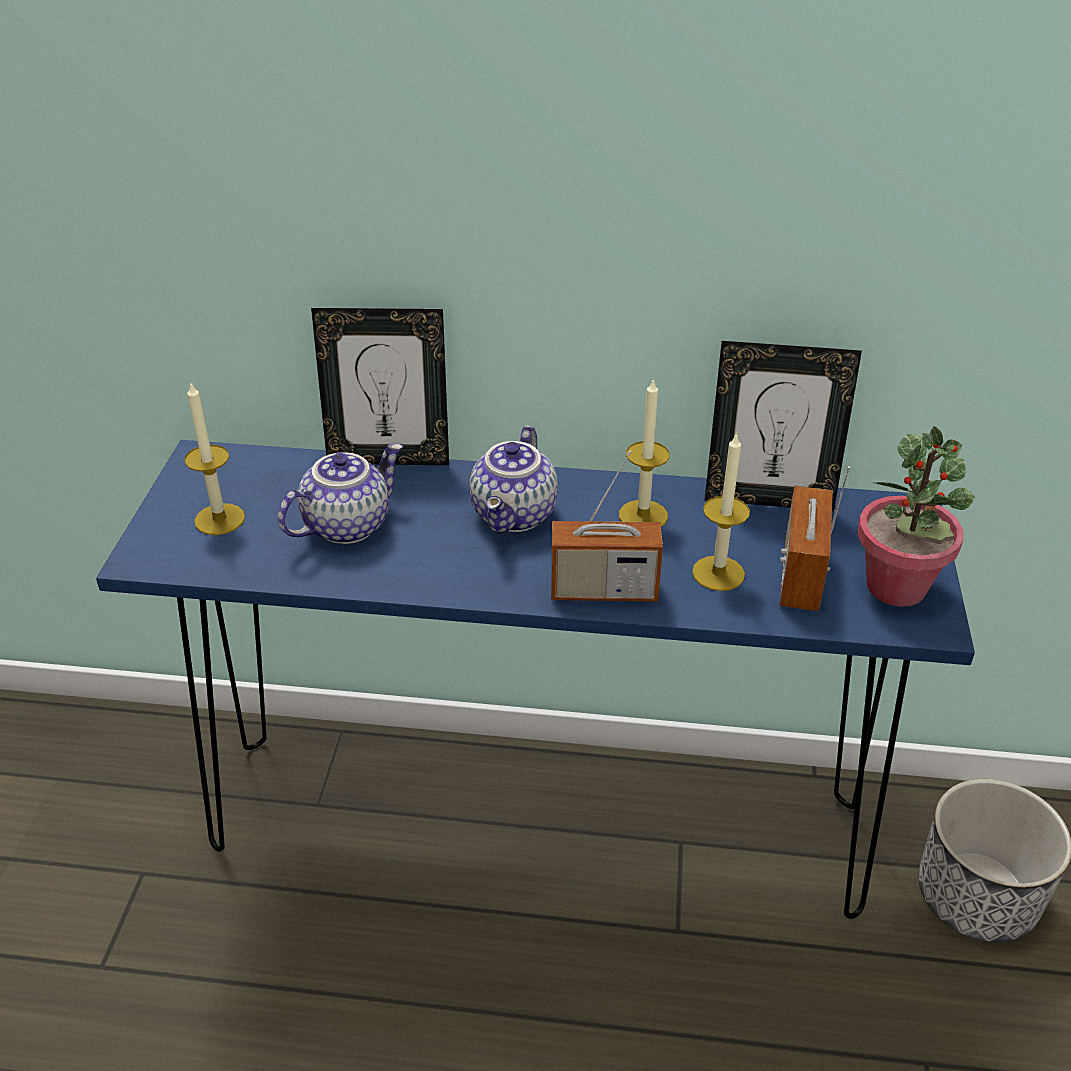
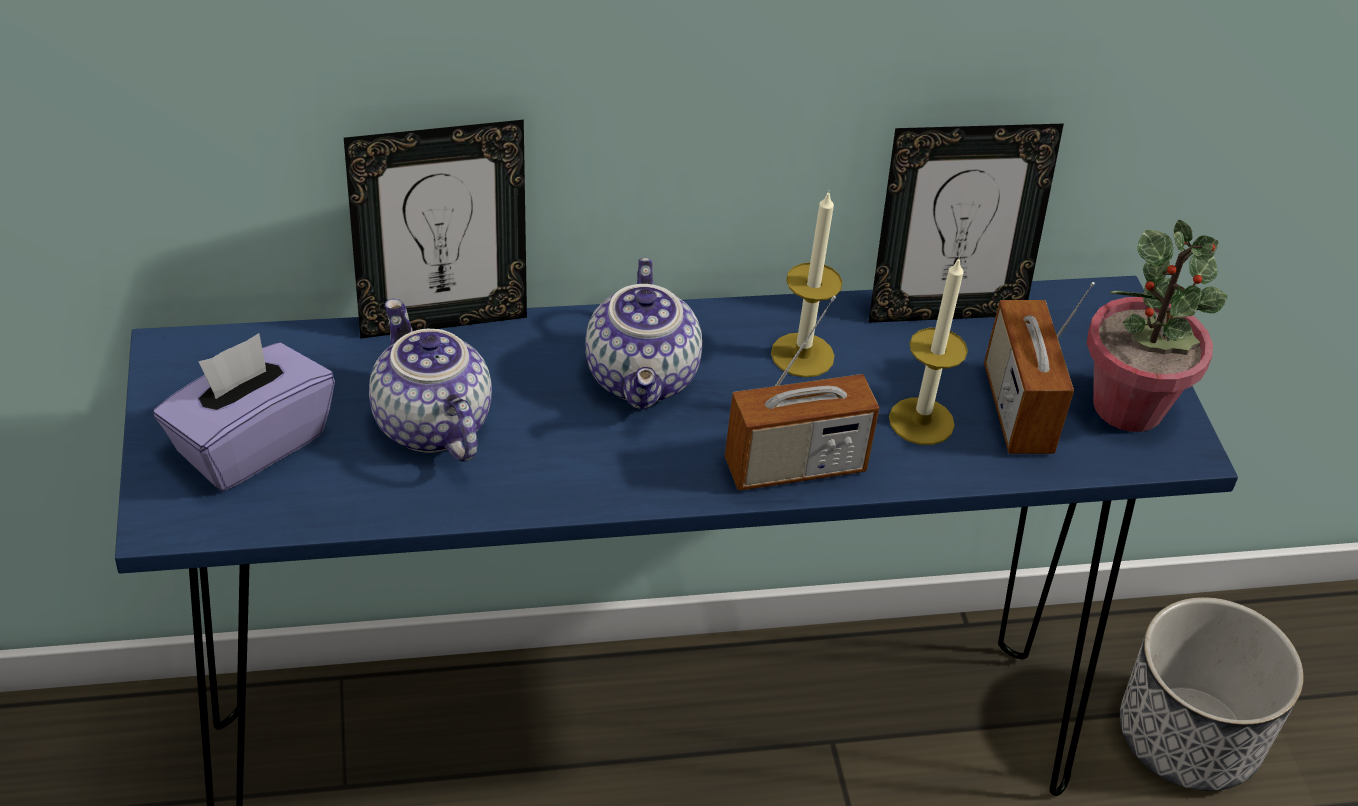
camera: 20 degrees left, 5 degrees up
(219, 519) = (249, 443): candle -> purple tissue box
(346, 524) = (428, 425): teapot -> teapot turned 60 degrees counterclockwise

